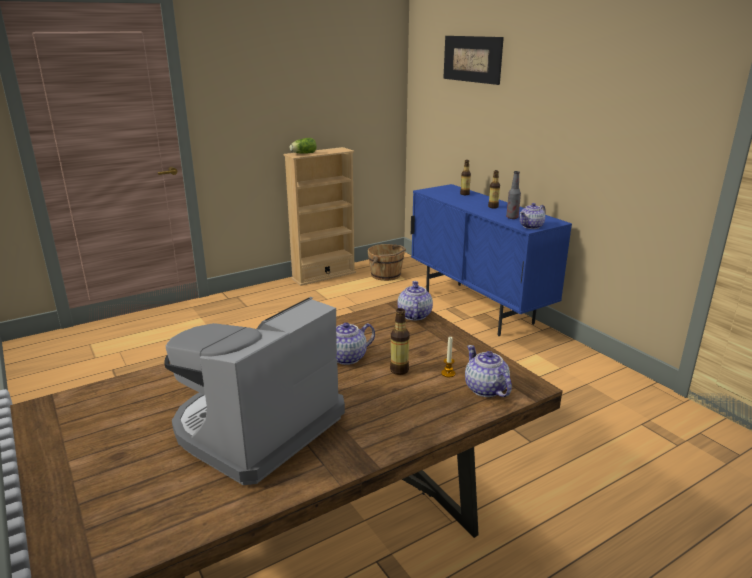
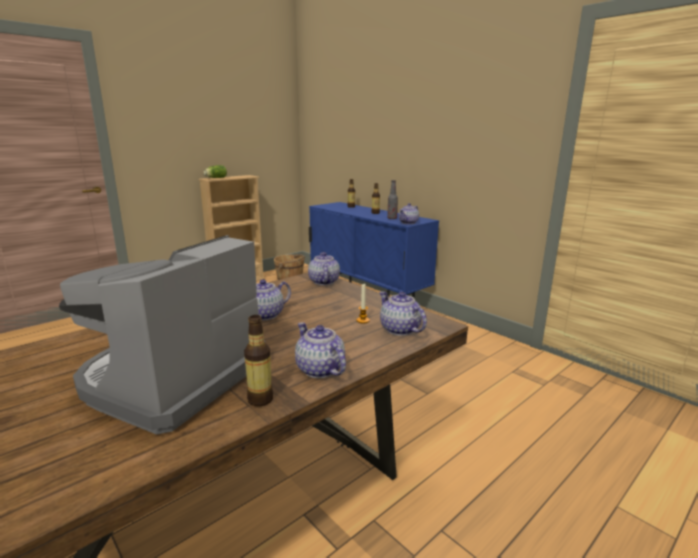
camera: 10 degrees left, 5 degrees down
(394, 432) = (320, 370): none -> teapot
(399, 370) = (316, 321): bottle -> bottle (260, 399)
(472, 59) = (350, 100): picture -> none

